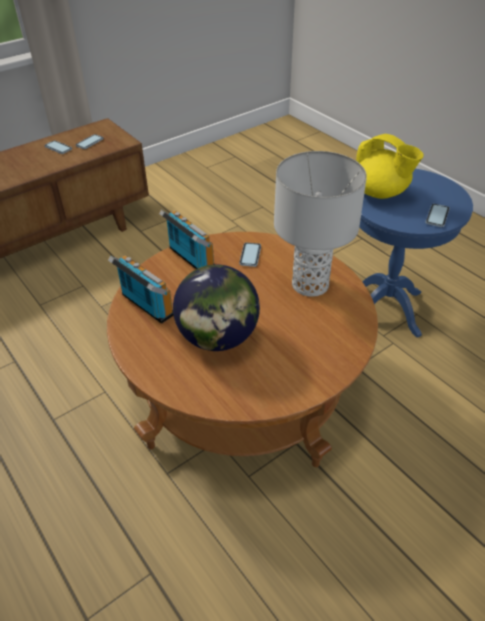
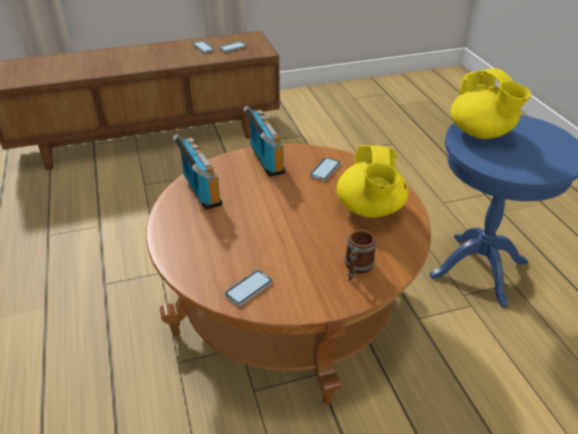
camera: 20 degrees right, 5 degrees down
(218, 337) = (250, 235): globe -> none
(309, 285) = (370, 209): white table lamp -> yellow teapot
(327, 343) = (357, 268): none -> mug
(437, 216) = (534, 167): phone -> phone (248, 289)

